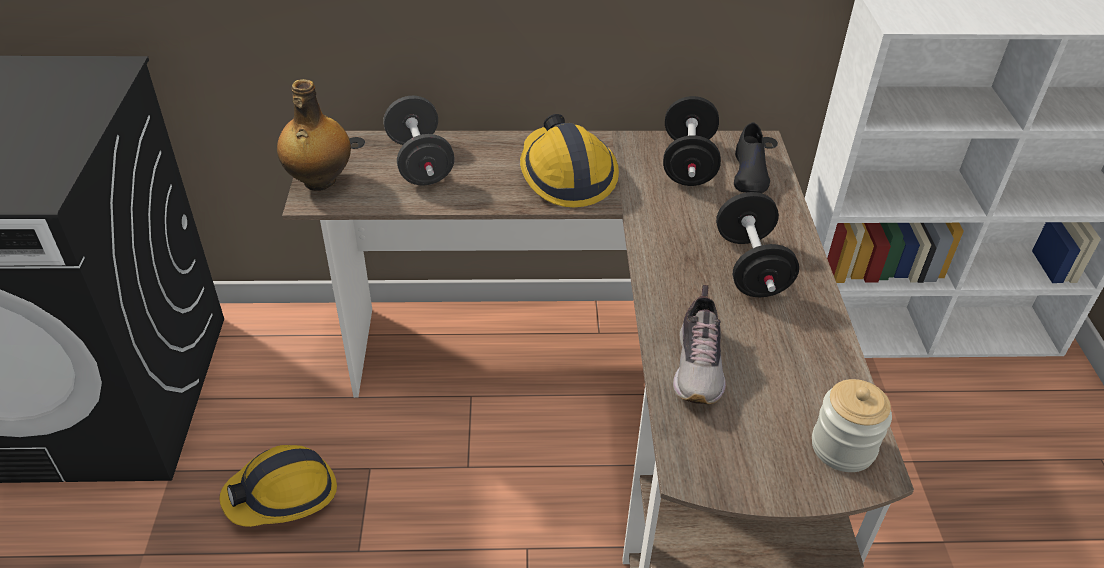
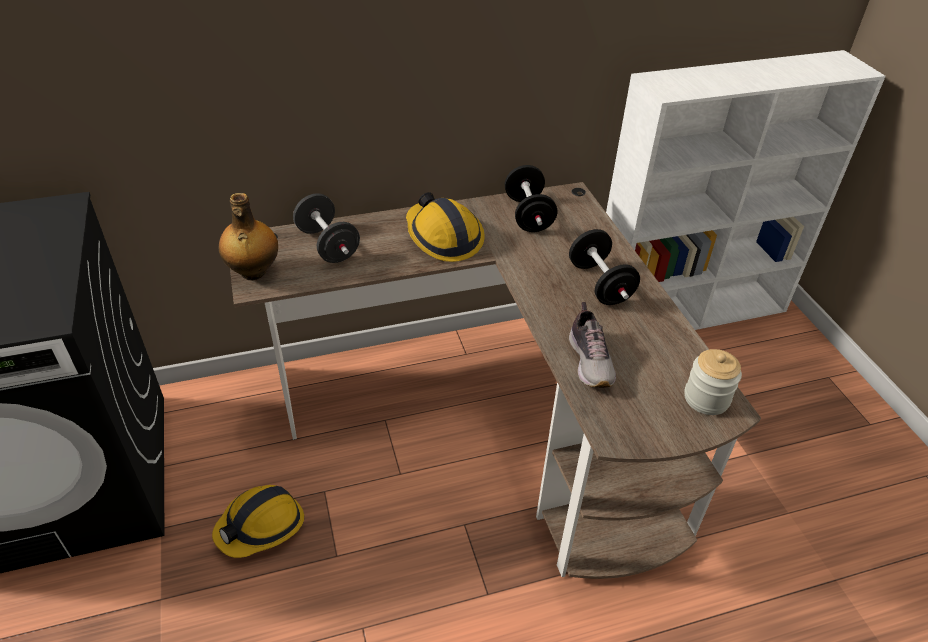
camera: 15 degrees left, 0 degrees up
(749, 173) = (574, 216): black shoe -> none

